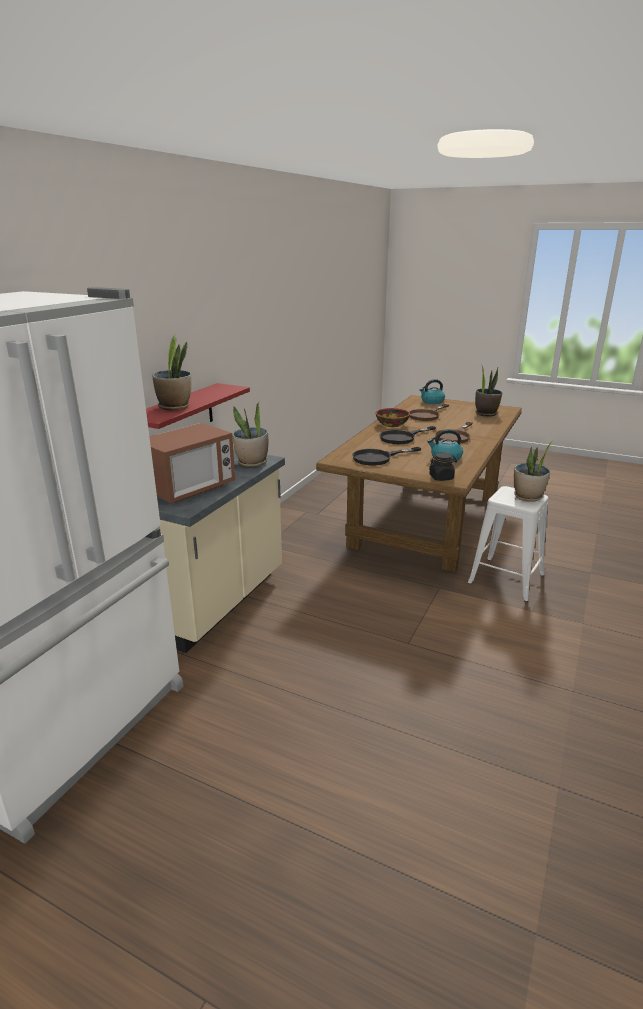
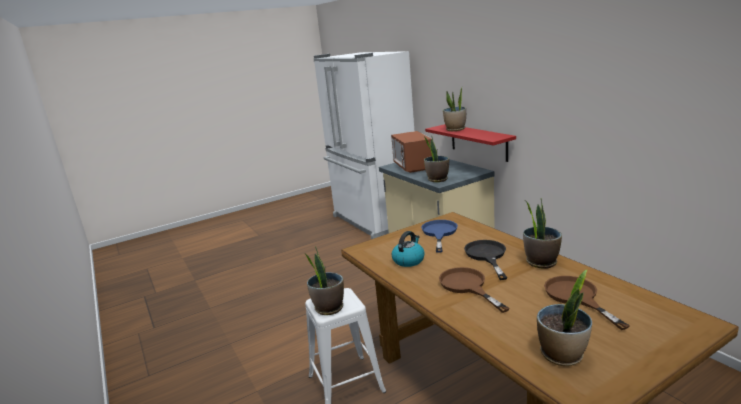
camera: 125 degrees right, 5 degrees down
(378, 458) = (439, 233): black frying pan -> blue frying pan
(392, 424) = (541, 262): bowl -> potted plant
(432, 401) = (671, 329): kettle -> none
(441, 477) = (370, 246): black jar -> none

